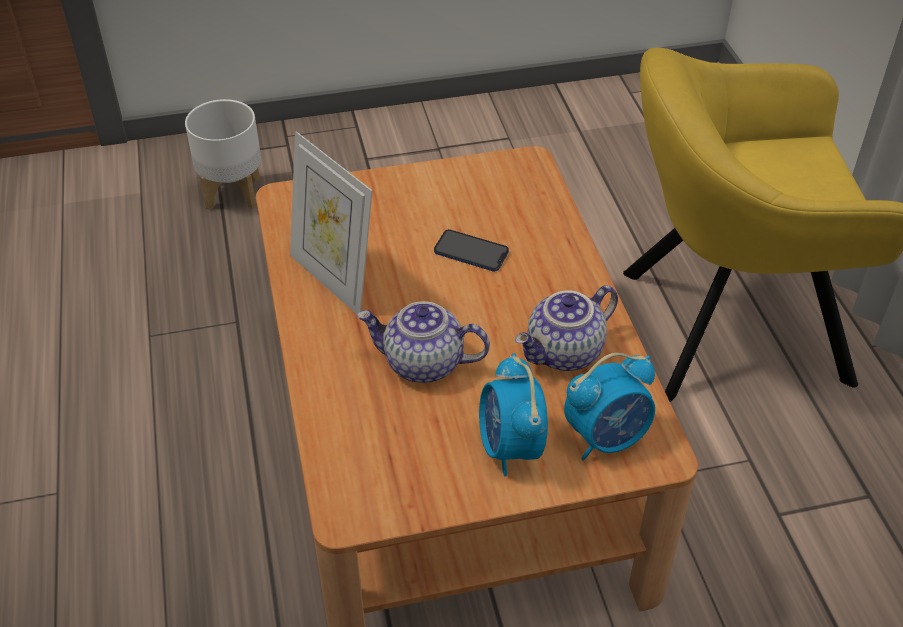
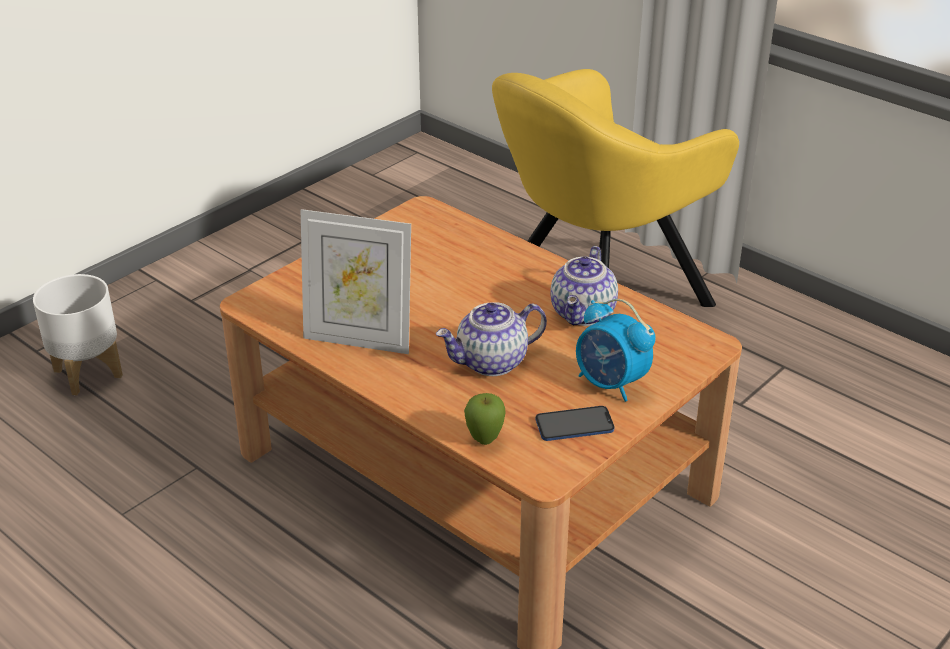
camera: 35 degrees left, 10 degrees down
(333, 446) = (484, 440): none -> apple
(471, 252) = (446, 280): phone -> phone (574, 425)
(607, 438) = (666, 350): alarm clock -> none

